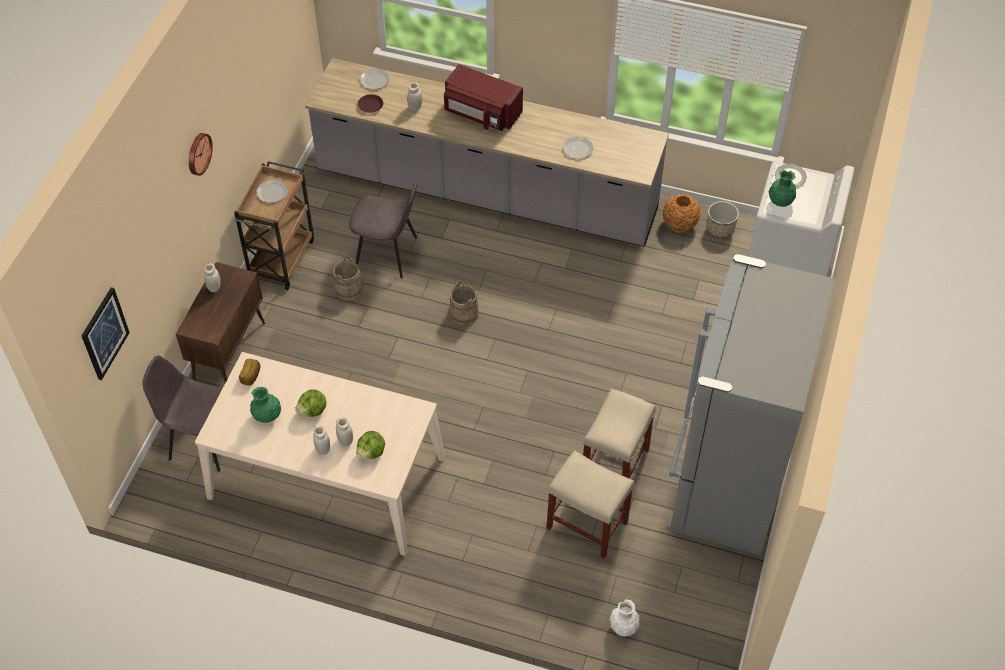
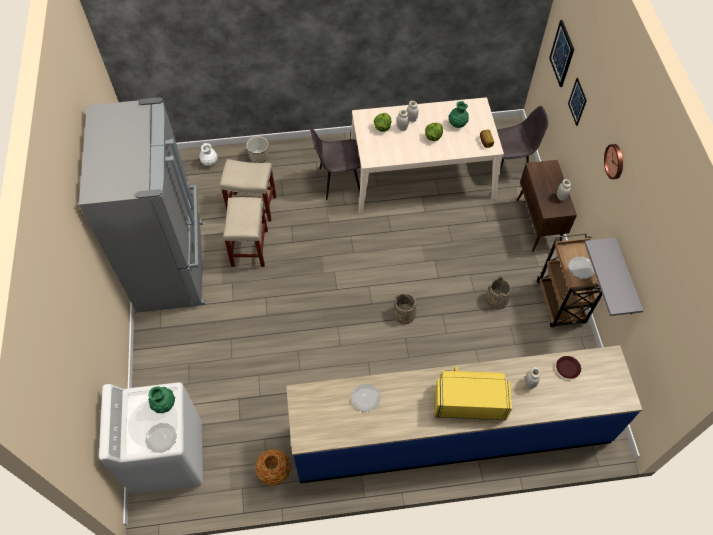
camera: 155 degrees right, 5 degrees up
(146, 273) = (577, 101): none -> picture
(257, 131) = (625, 279): none -> grey shelf
(375, 80) = (585, 399): plate -> none
(388, 254) = (489, 340): grey chair -> grey chair (338, 181)
(481, 114) = (469, 401): red microwave -> yellow microwave
(486, 193) = (451, 432): grey counter -> blue counter
(720, 229) = (237, 482): planter -> planter (259, 156)

